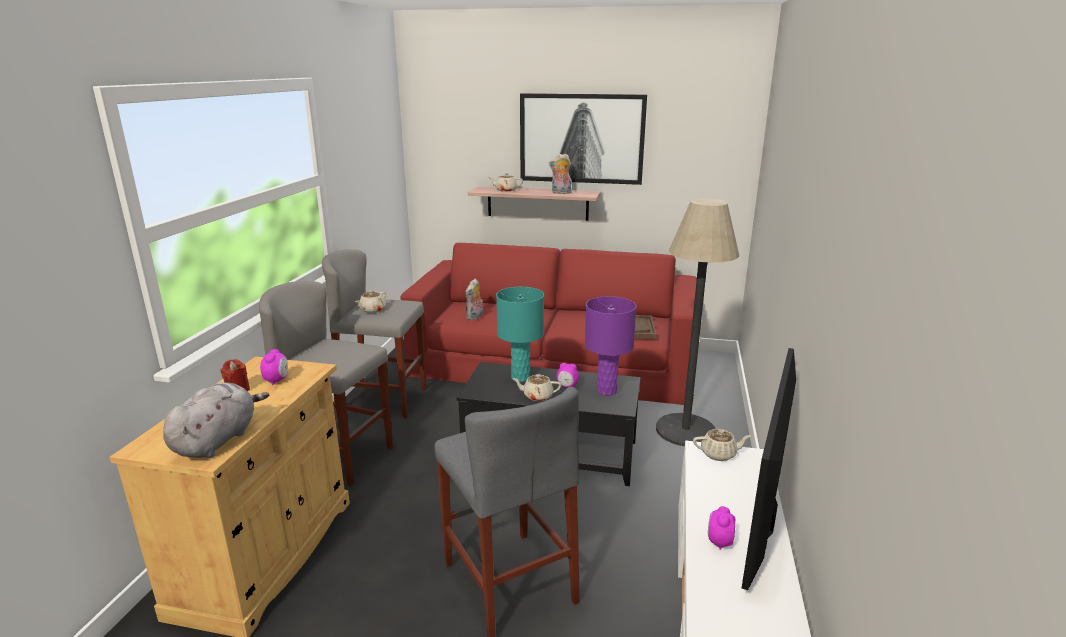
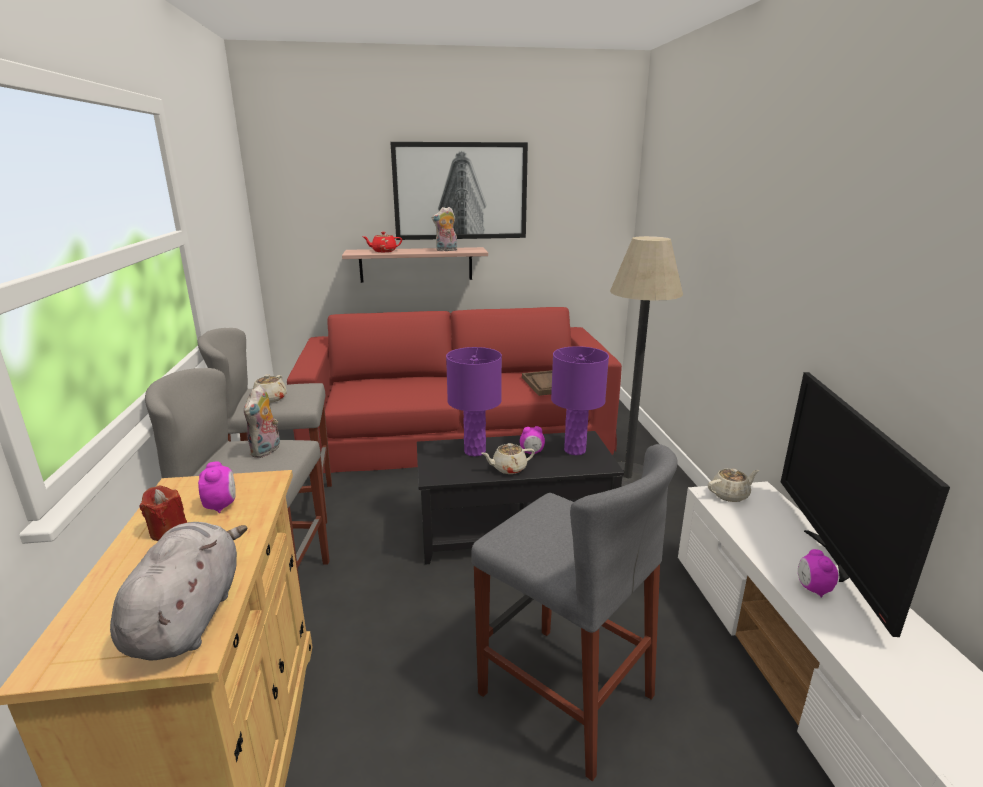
camera: 20 degrees left, 0 degrees up
(475, 317) = (374, 395): plush toy -> plush toy (267, 451)
(506, 190) = (383, 251): beige teapot -> red teapot
(520, 377) = (475, 451): turquoise table lamp -> purple table lamp

